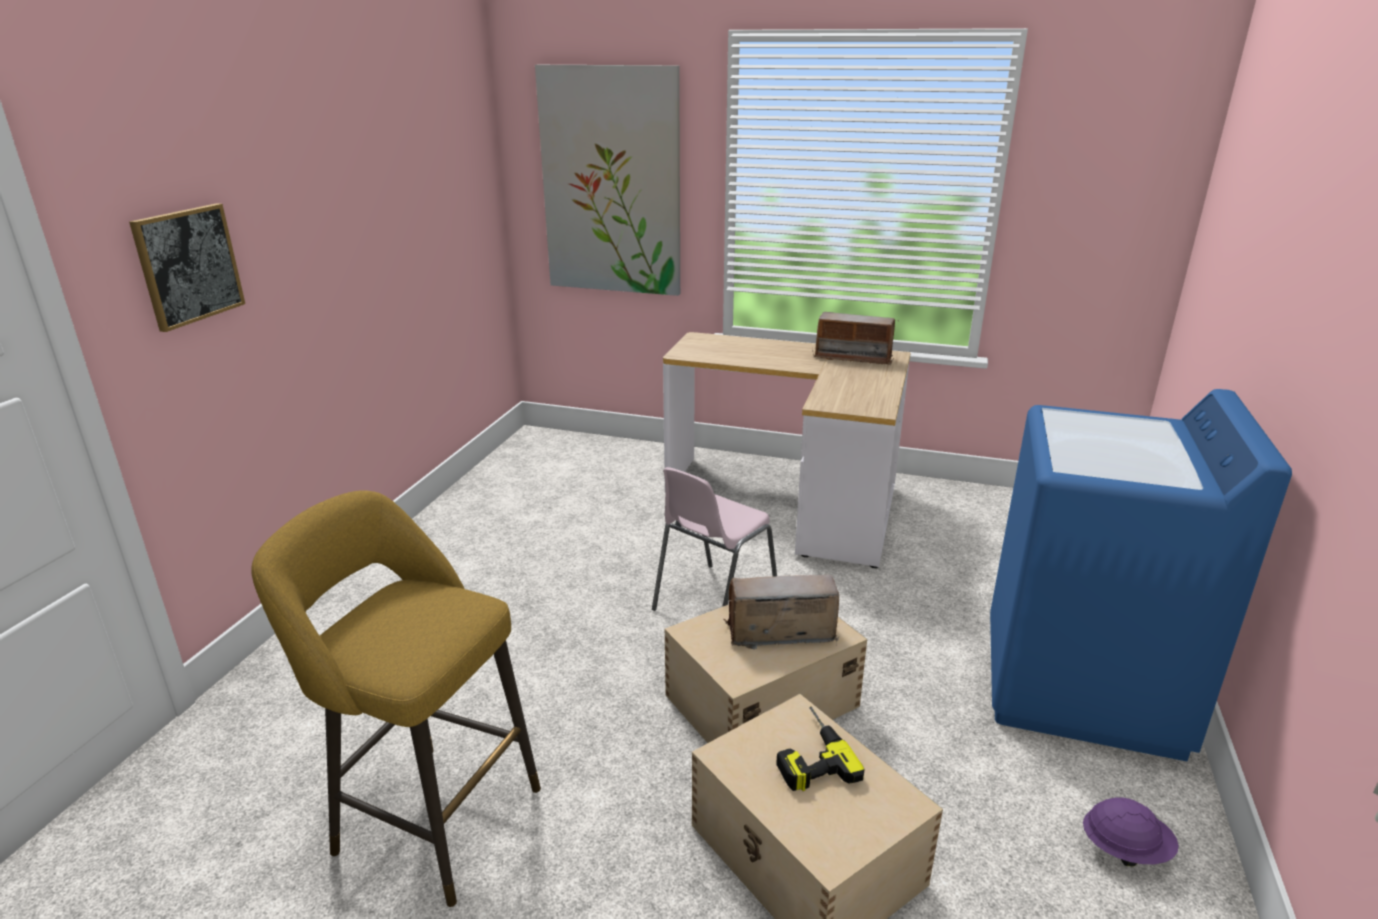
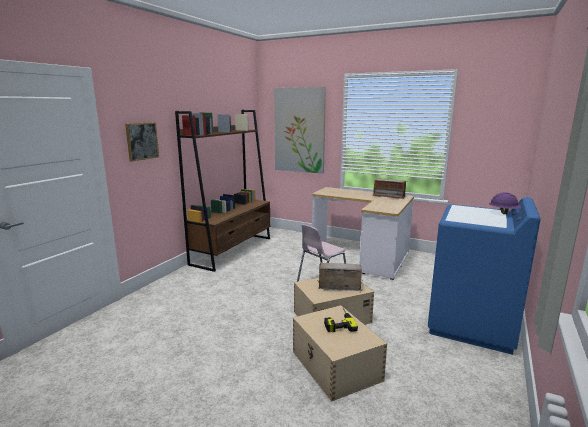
camera: 10 degrees right, 10 degrees down
(429, 816) = (195, 338): yellow stool -> none
(466, 512) = (232, 250): none -> brown bookcase
(1124, 849) = (473, 380): purple hard hat -> purple hard hat (505, 213)

